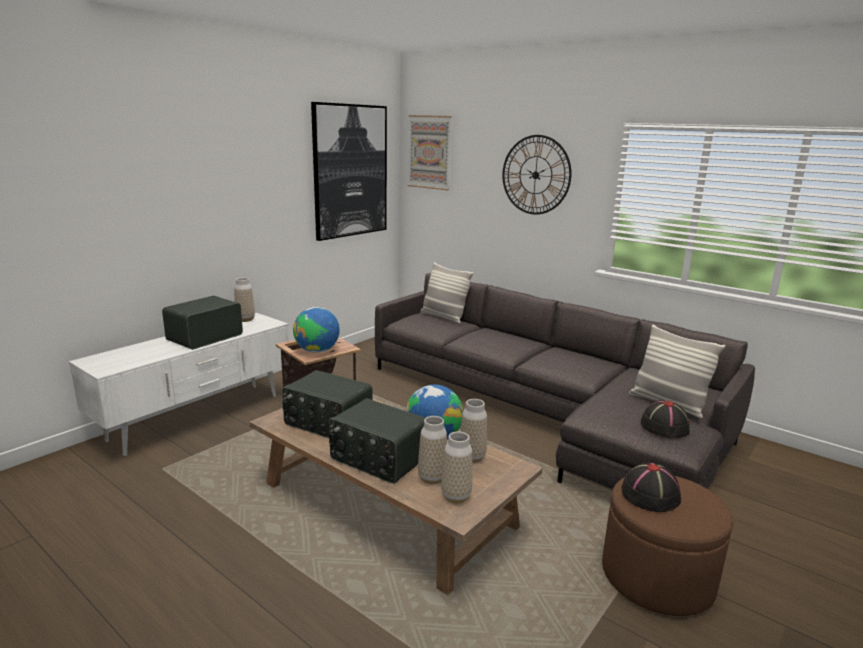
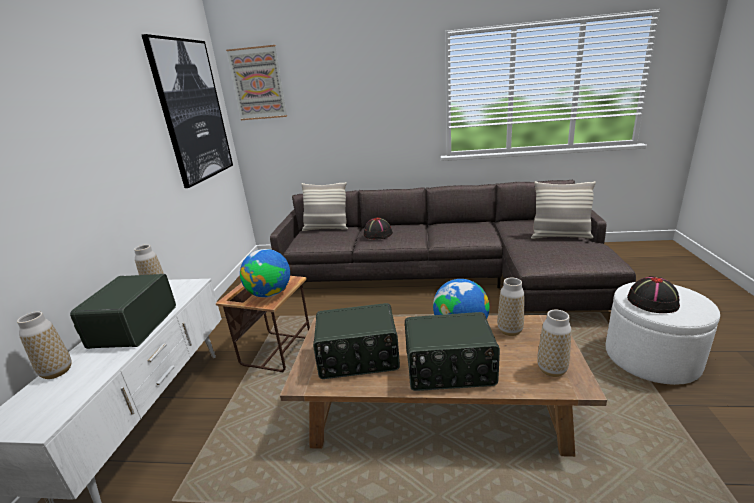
camera: 30 degrees left, 5 degrees up
(432, 478) = (512, 363): vase -> vase (57, 372)
(535, 175) = (372, 88): wall clock -> none
(657, 577) = (651, 358): brown ottoman -> white ottoman
(664, 426) = (584, 251): black hat -> black hat (377, 234)

